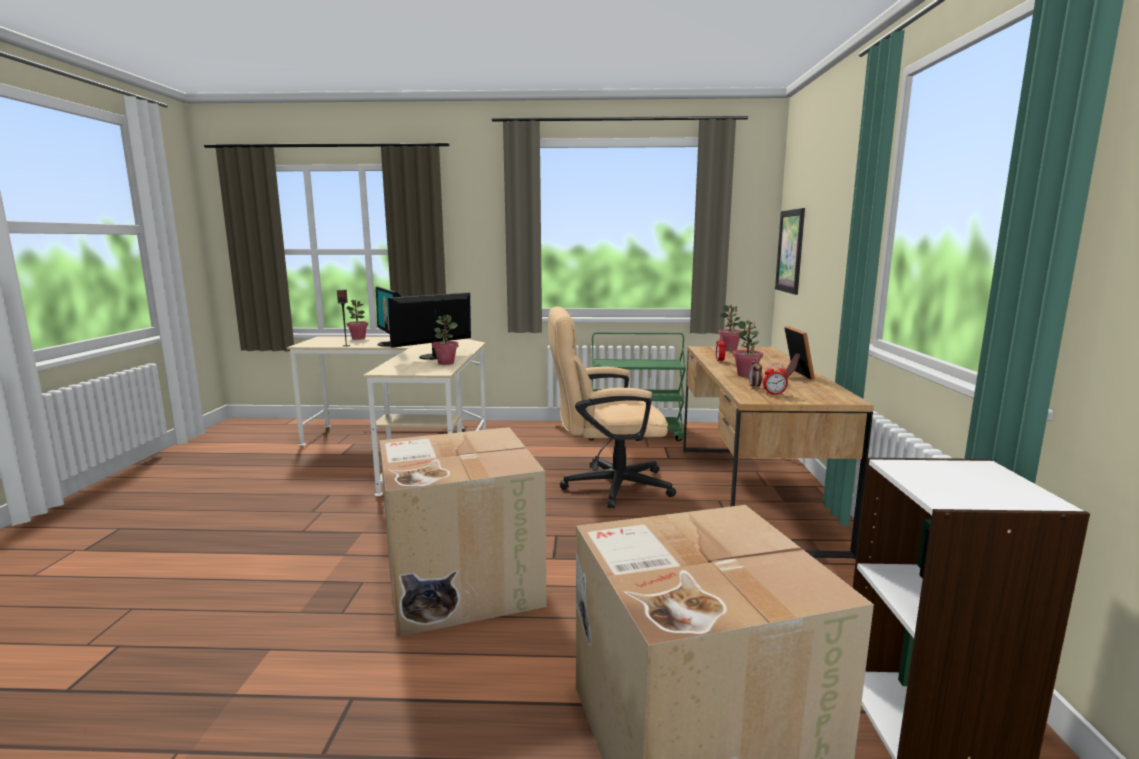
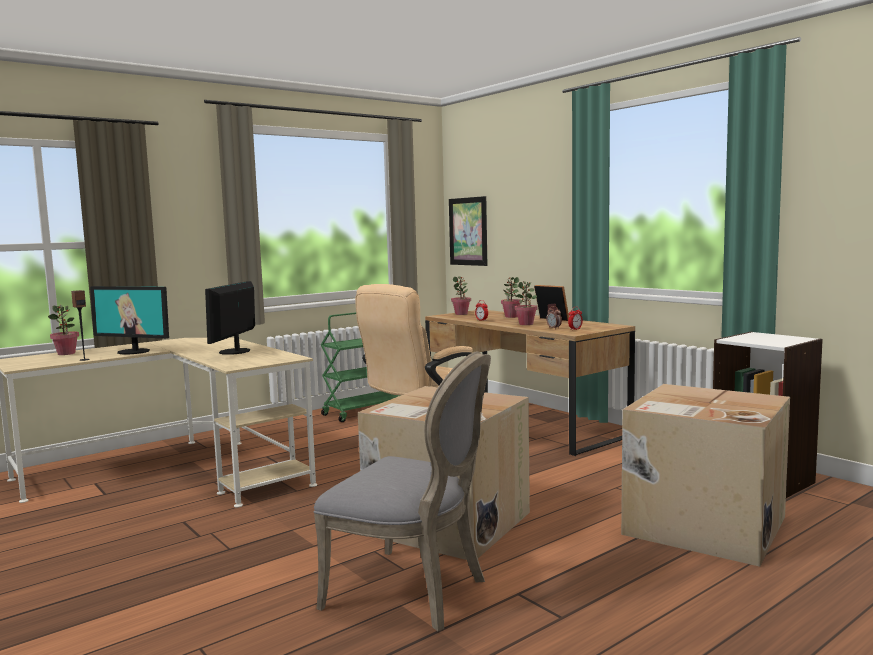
camera: 40 degrees left, 5 degrees down
(300, 641) = (413, 592): none -> grey chair
(446, 363) = (268, 353): potted plant -> potted plant (511, 316)

